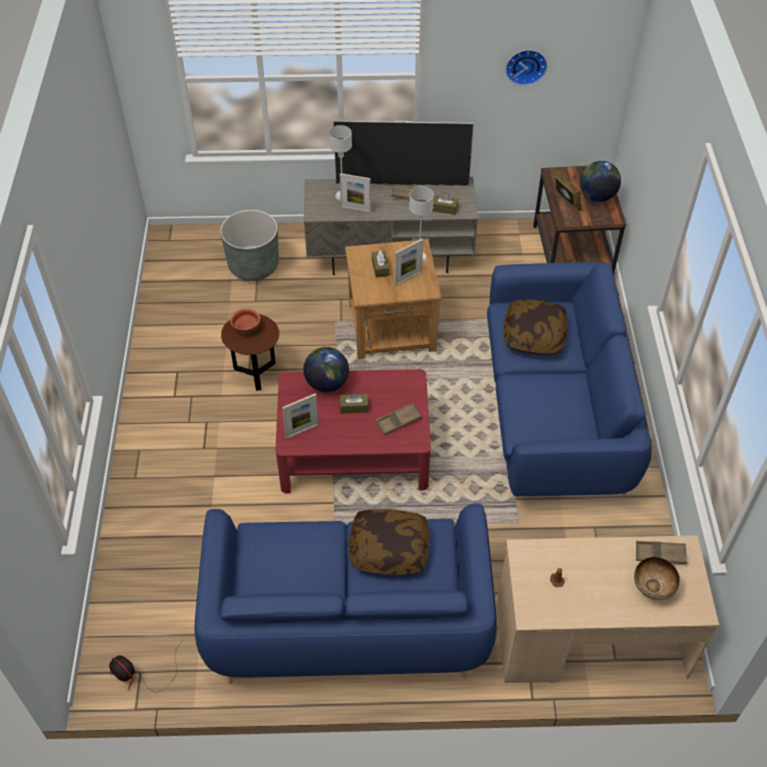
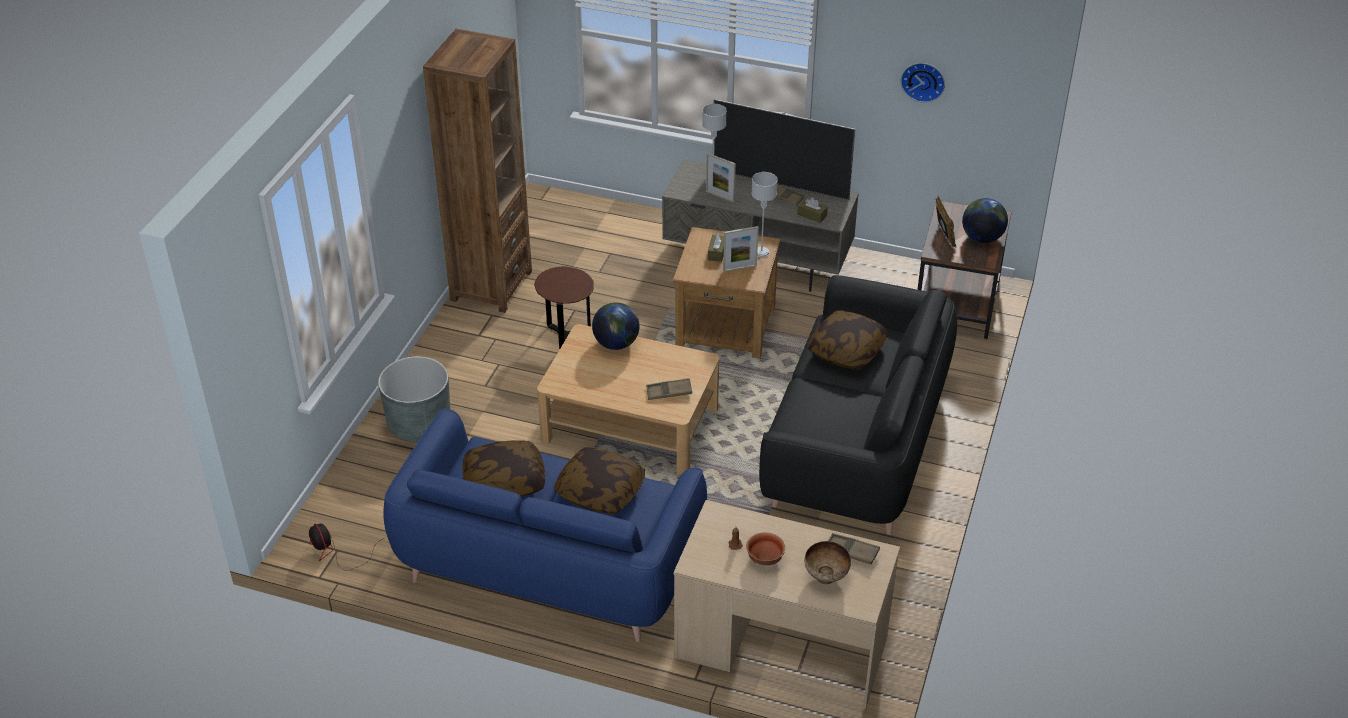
camera: 20 degrees right, 10 degrees down
(162, 341) = (491, 285): none -> brown bookcase
(246, 328) = (562, 279): bowl -> bowl (764, 559)
(253, 265) = (613, 240): grey planter -> grey planter (419, 424)
(295, 567) = (504, 482): none -> pillow
(302, 431) = (571, 377): picture frame -> none
(354, 407) = (632, 370): brown tissue box -> none
(354, 450) = (630, 424): red coffee table -> beige coffee table
(555, 412) = (856, 443): blue sofa -> black sofa

